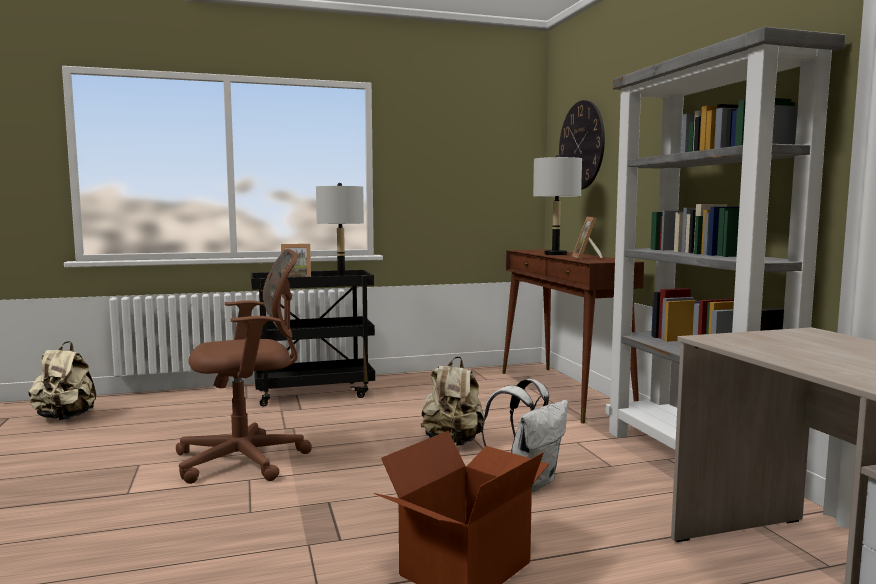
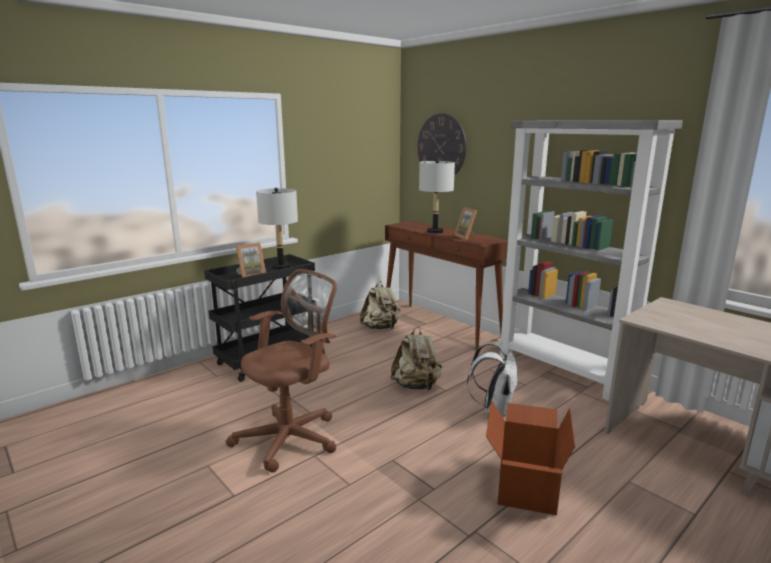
camera: 25 degrees left, 10 degrees up
(65, 418) = (70, 433): beige backpack -> beige backpack (381, 328)

